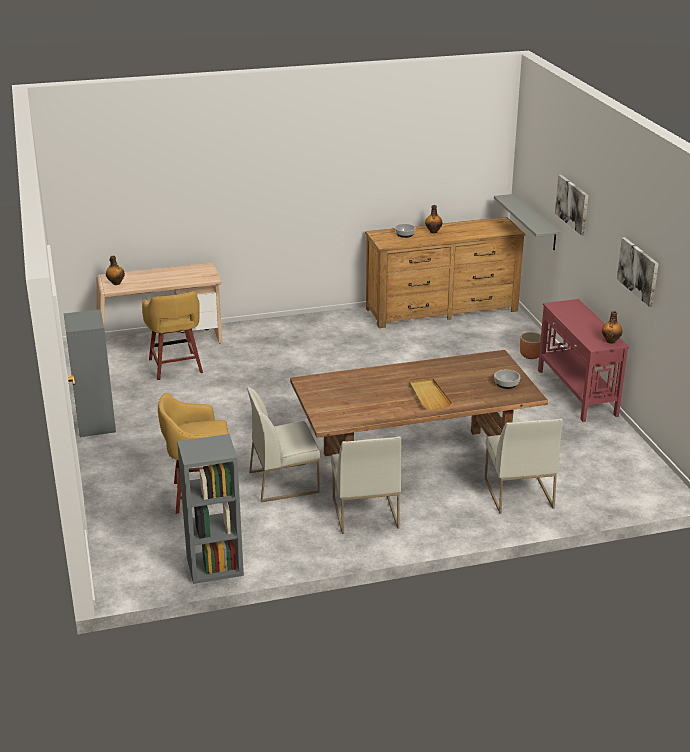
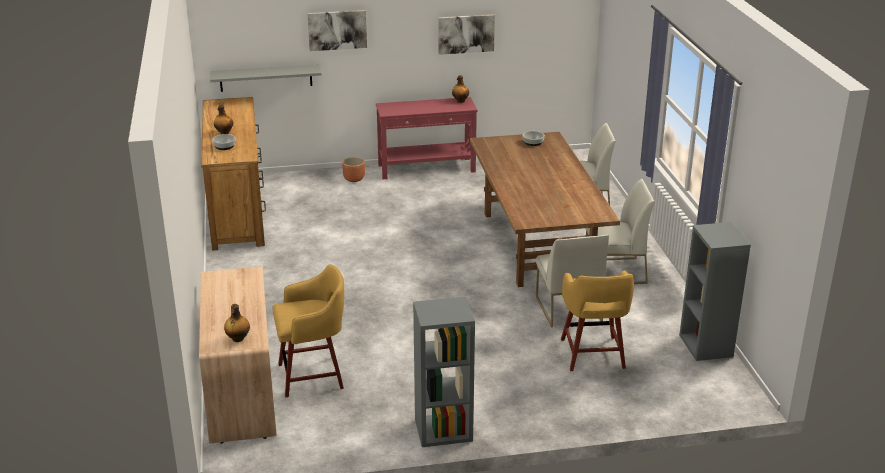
camera: 85 degrees left, 0 degrees up
(429, 396) = (553, 172): beige tray -> none

